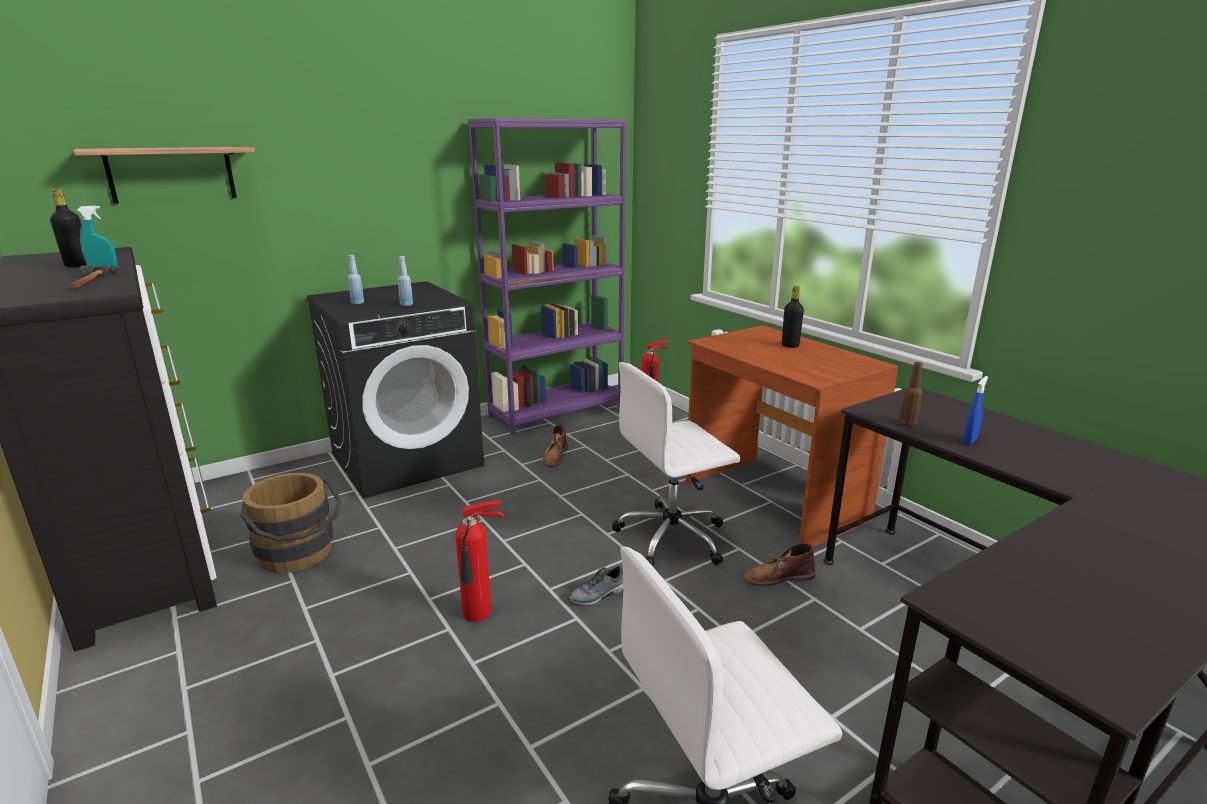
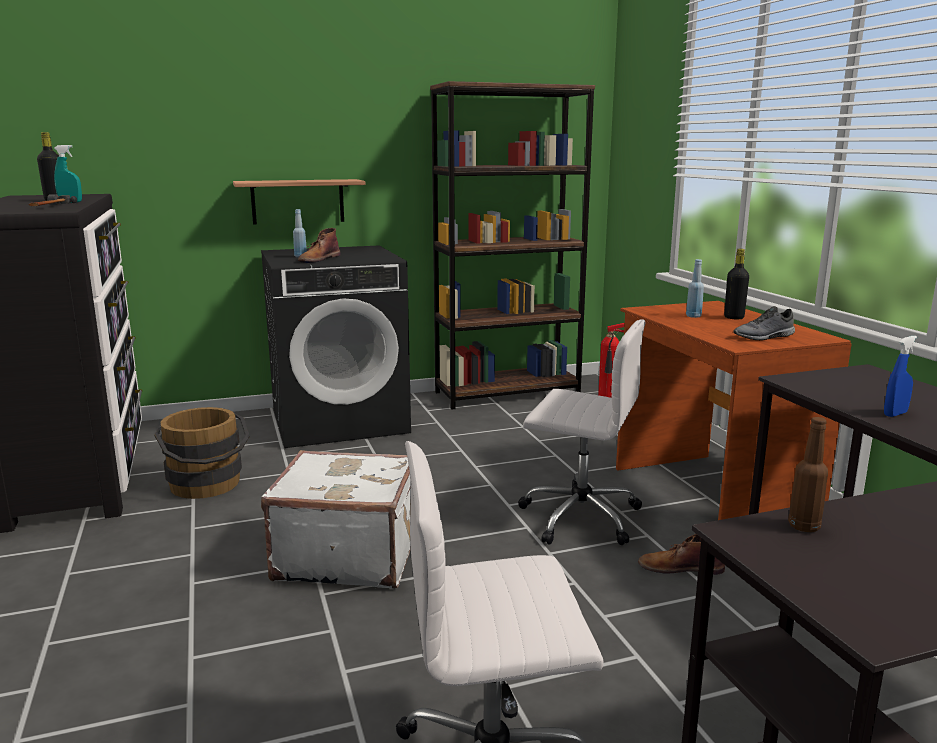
camera: 15 degrees right, 5 degrees down
(171, 174) = (151, 131): shelf -> shelf (298, 201)
(406, 304) = (344, 259): blue bottle -> blue bottle (693, 316)
(479, 614) = (347, 555): fire extinguisher -> white suitcase
(555, 456) = (486, 432): brown boot -> brown boot (318, 259)
(557, 411) = (507, 393): purple bookcase -> brown bookcase
(598, 595) = (472, 556): grey shoe -> grey shoe (764, 337)
(673, 537) = (578, 516): white office chair -> white office chair turned 150 degrees counterclockwise
(907, 423) = (829, 394): brown bottle -> brown bottle (804, 526)

